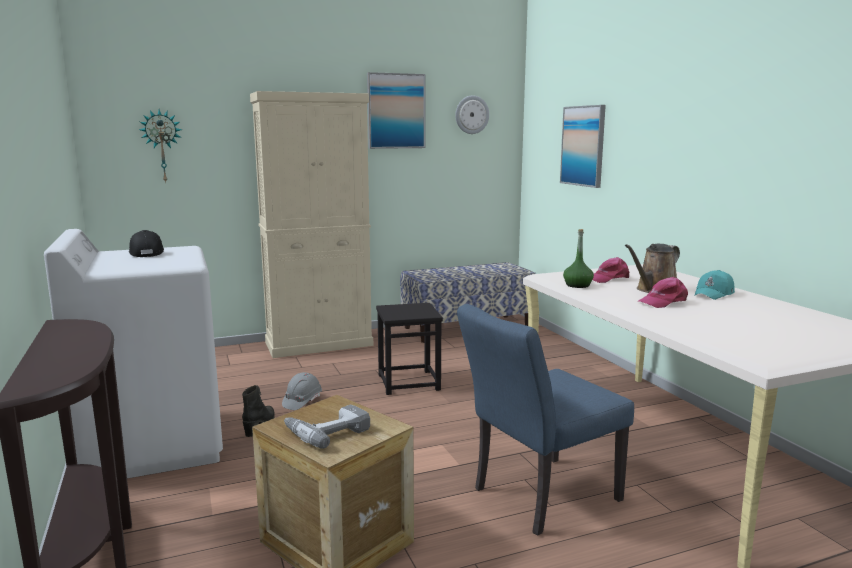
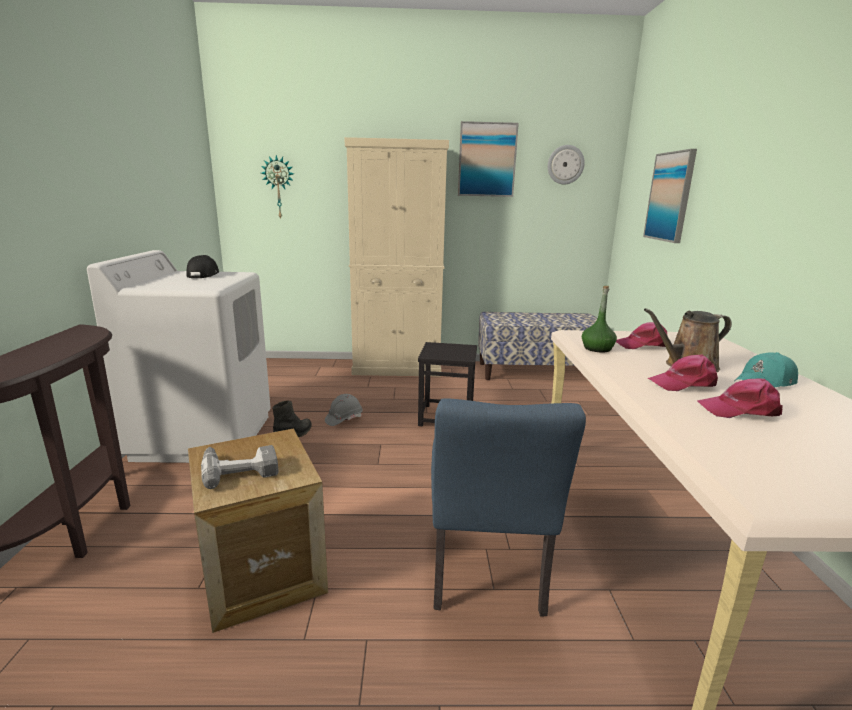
camera: 20 degrees right, 5 degrees up
(537, 497) = (486, 574): blue chair -> blue chair turned 75 degrees counterclockwise
(713, 313) = (740, 410): none -> pink cap

